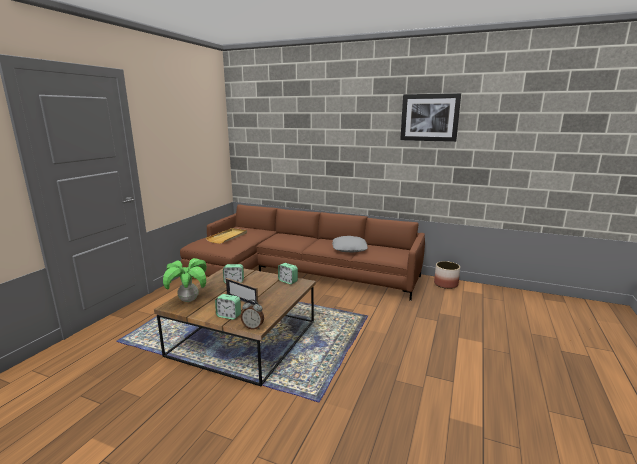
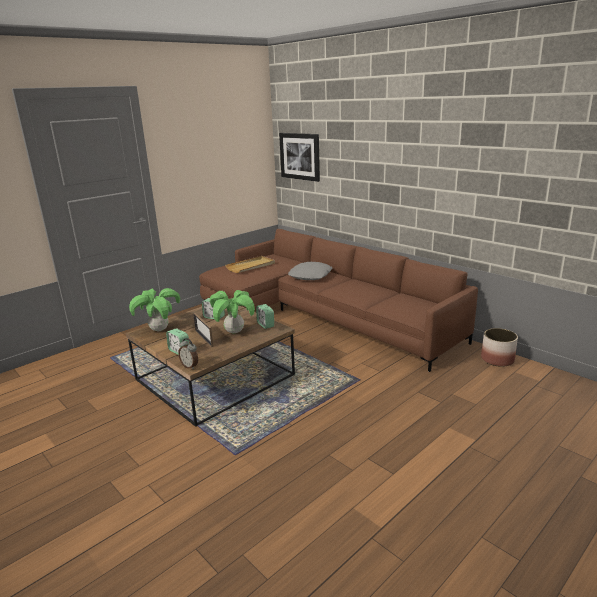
camera: 25 degrees right, 5 degrees up
(265, 290) = (234, 331): none -> potted plant
(349, 248) = (374, 296): grey pillow -> grey pillow (310, 276)
(429, 117) = (491, 129): picture -> picture (300, 156)

